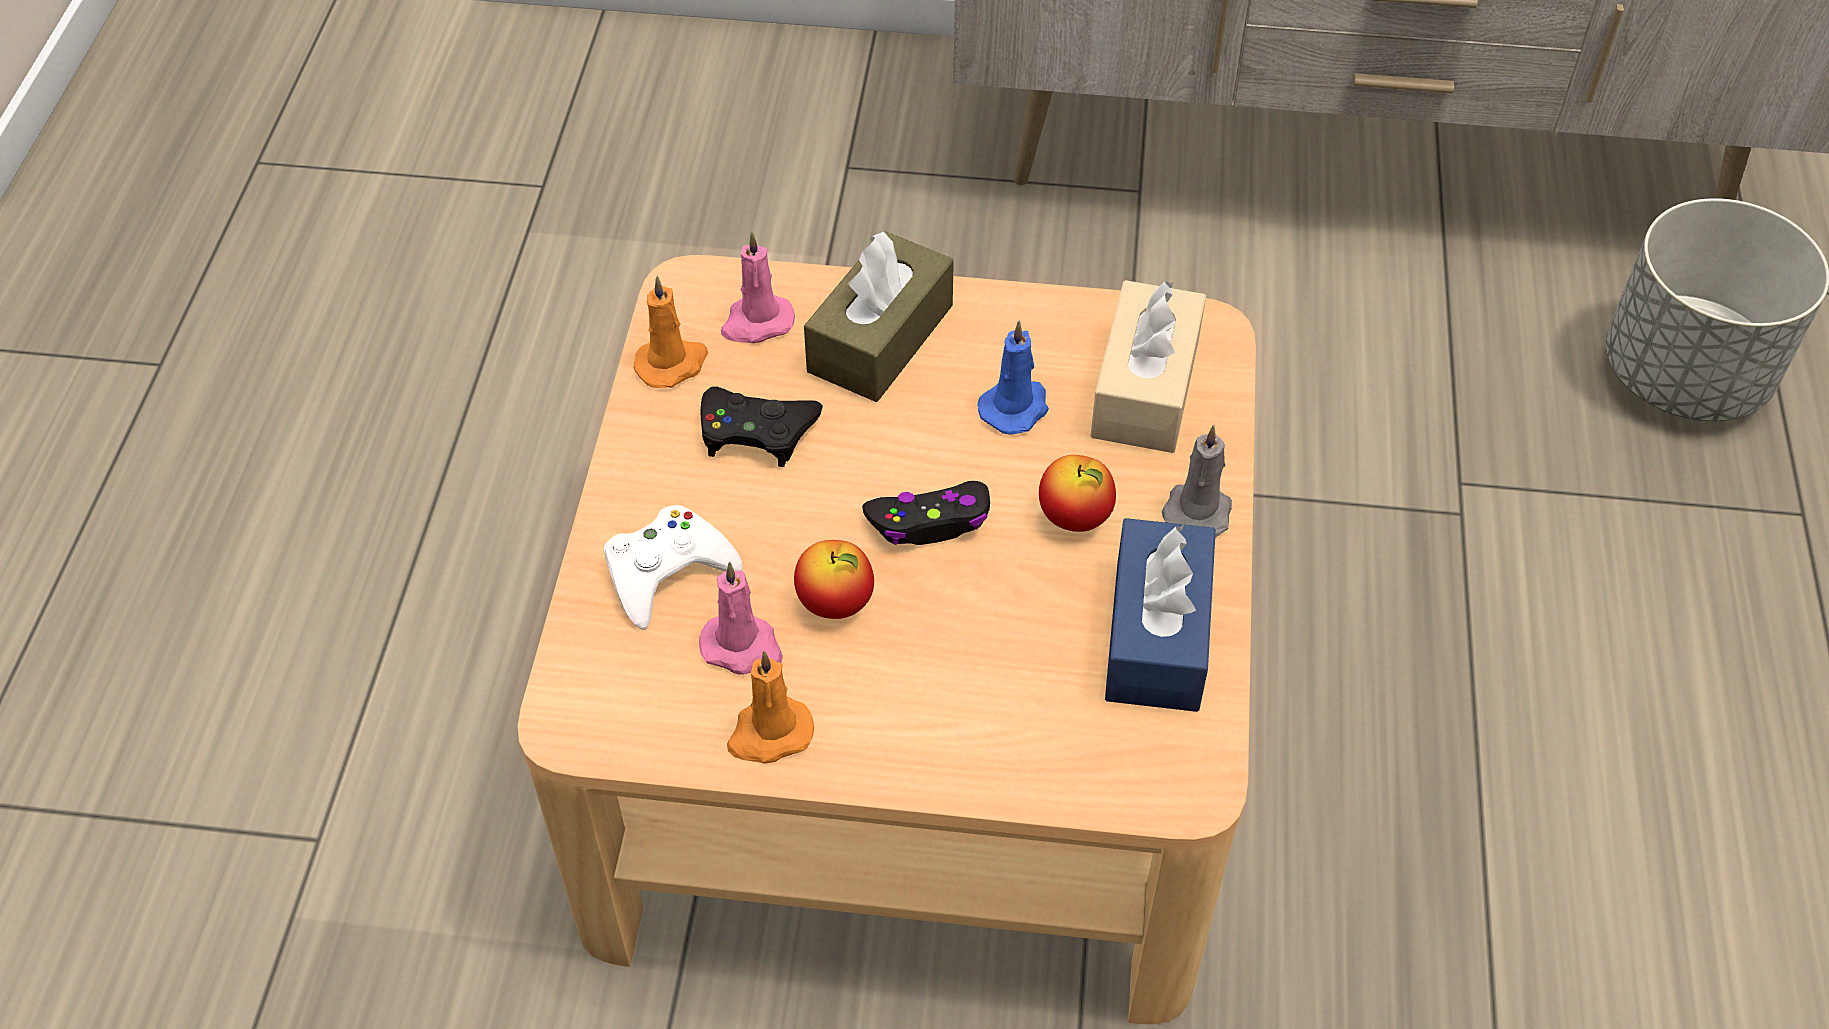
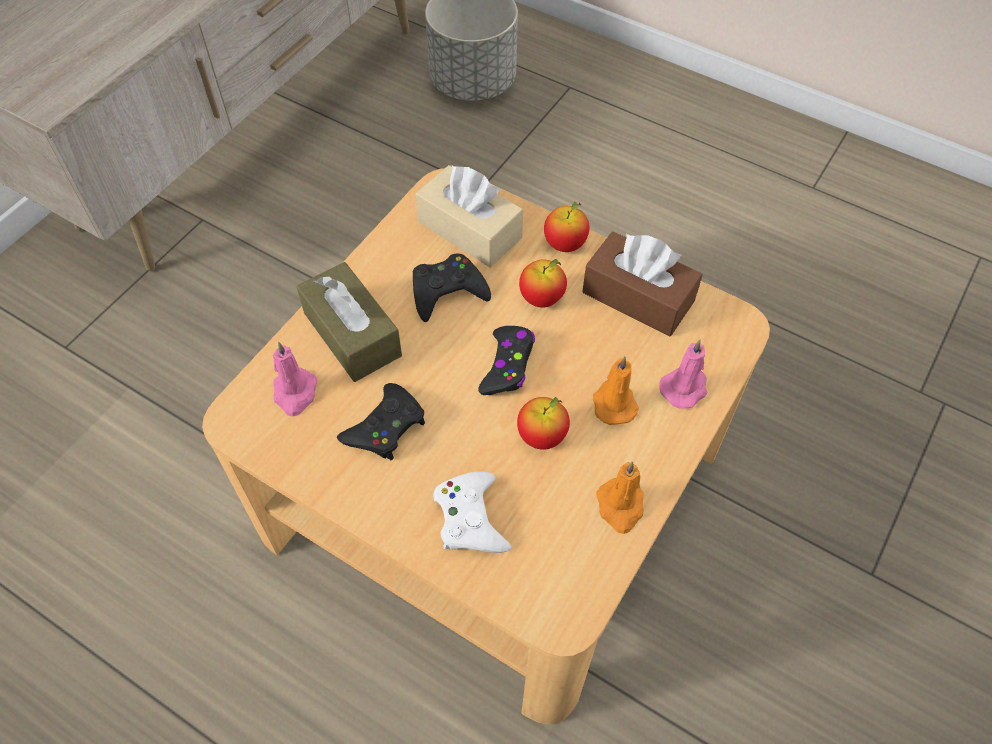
camera: 65 degrees left, 5 degrees up
(672, 364) = (298, 453): orange candle -> orange candle (613, 403)
(743, 647) = (550, 497): pink candle -> pink candle (685, 388)
(1015, 407) = (447, 292): blue candle -> black game controller
(1157, 635) = (638, 297): blue tissue box -> brown tissue box
(1198, 509) = (565, 244): grey candle -> apple

